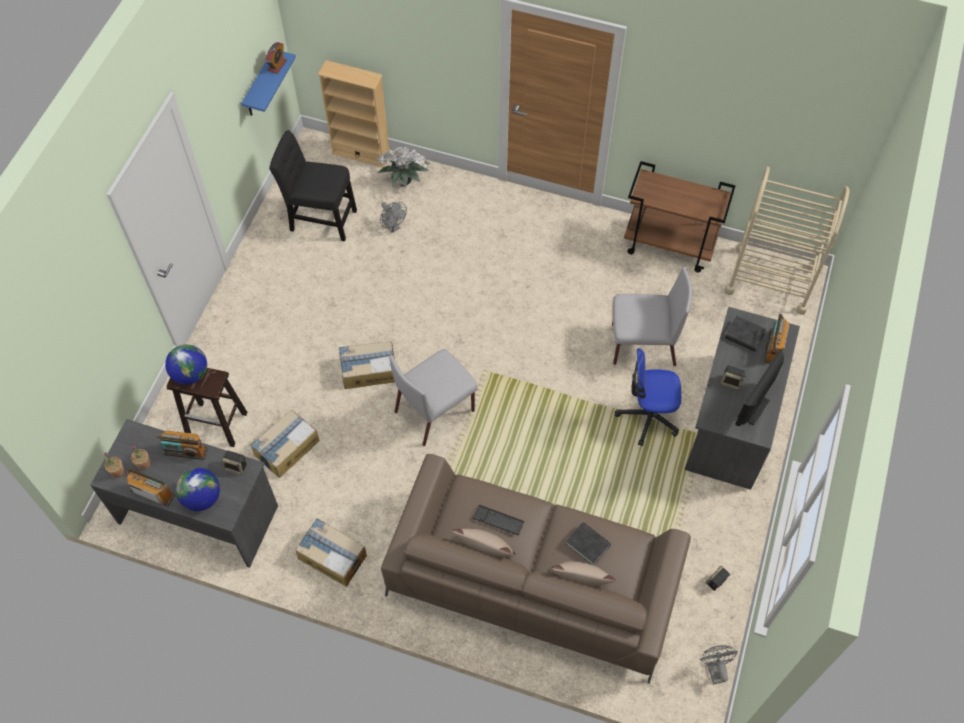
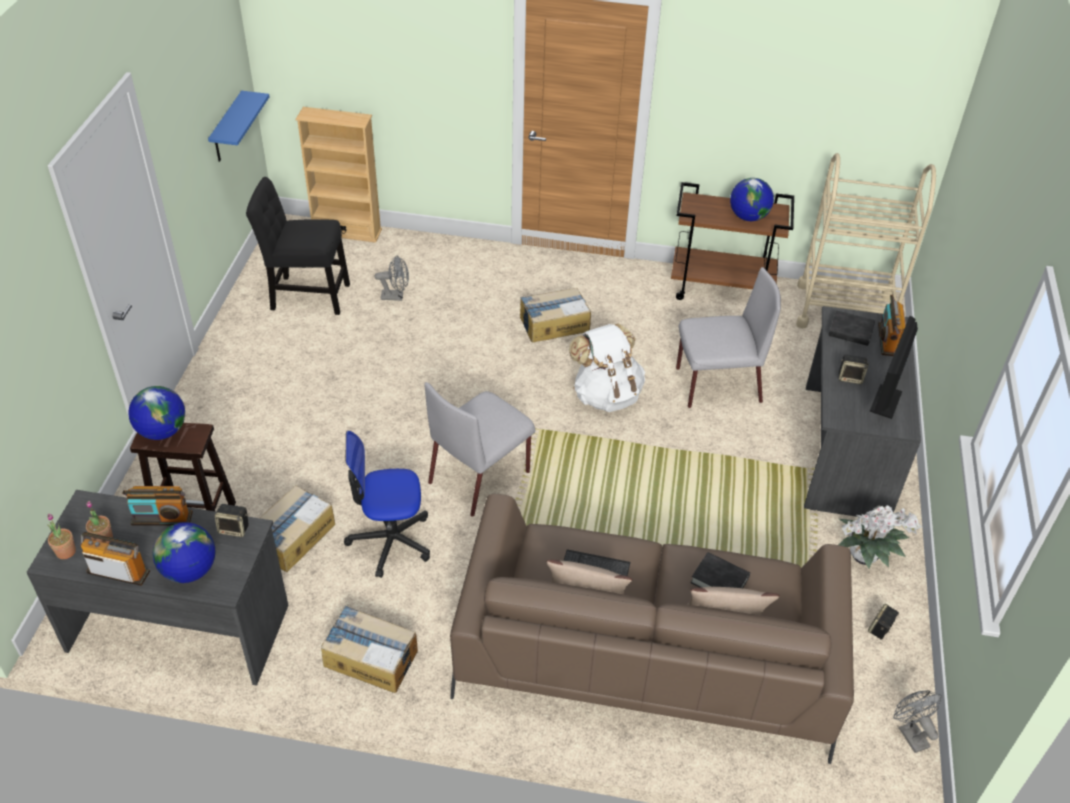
camera: 10 degrees left, 15 degrees down
(277, 65) = (248, 104): alarm clock -> none
(368, 370) = (388, 441): cardboard box -> cardboard box (553, 324)
(393, 227) = (396, 296): grey fan -> grey fan turned 45 degrees counterclockwise
(405, 182) = (403, 254): potted plant -> potted plant (865, 558)
(549, 344) = (606, 395): none -> white backpack
(648, 416) = (744, 456): office chair -> office chair (390, 540)
(691, 202) = (748, 217): none -> globe

